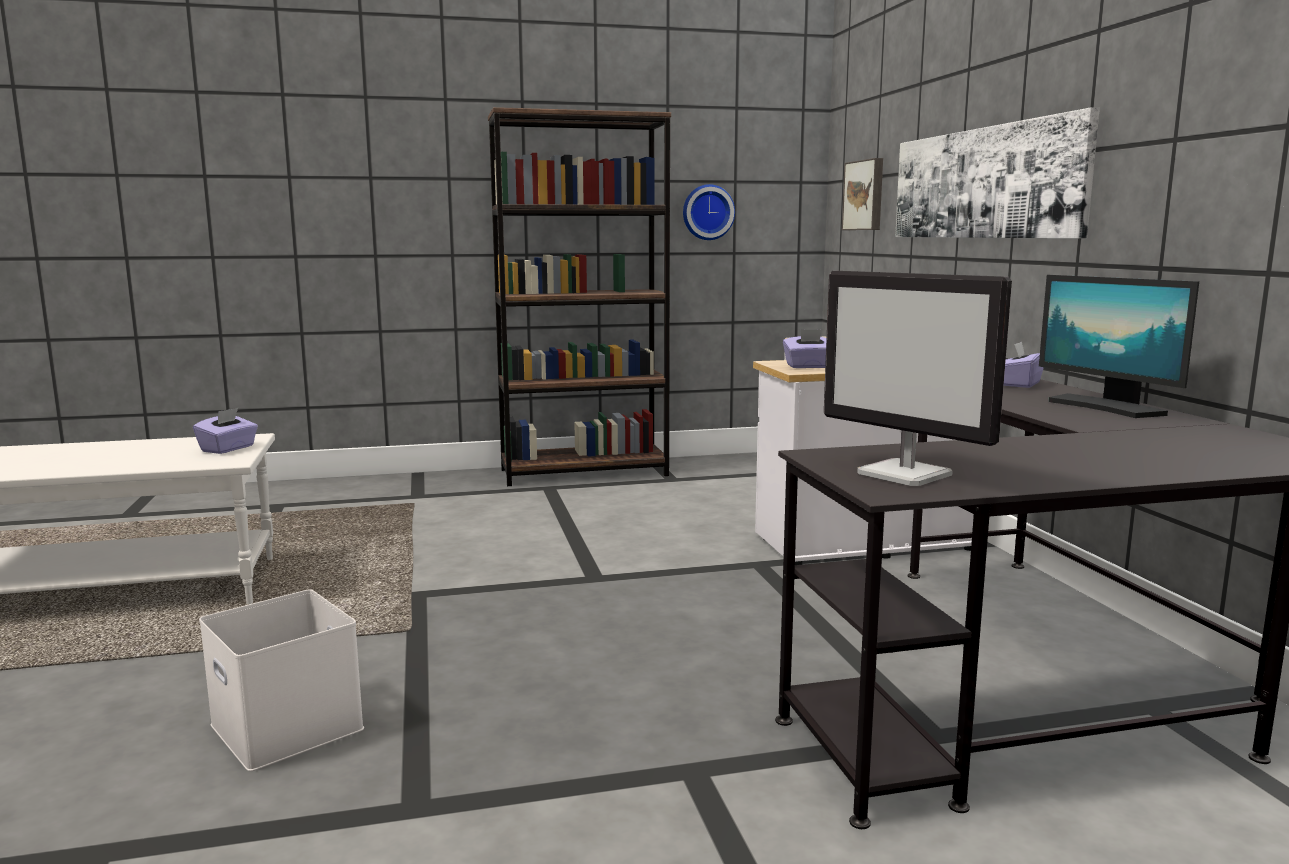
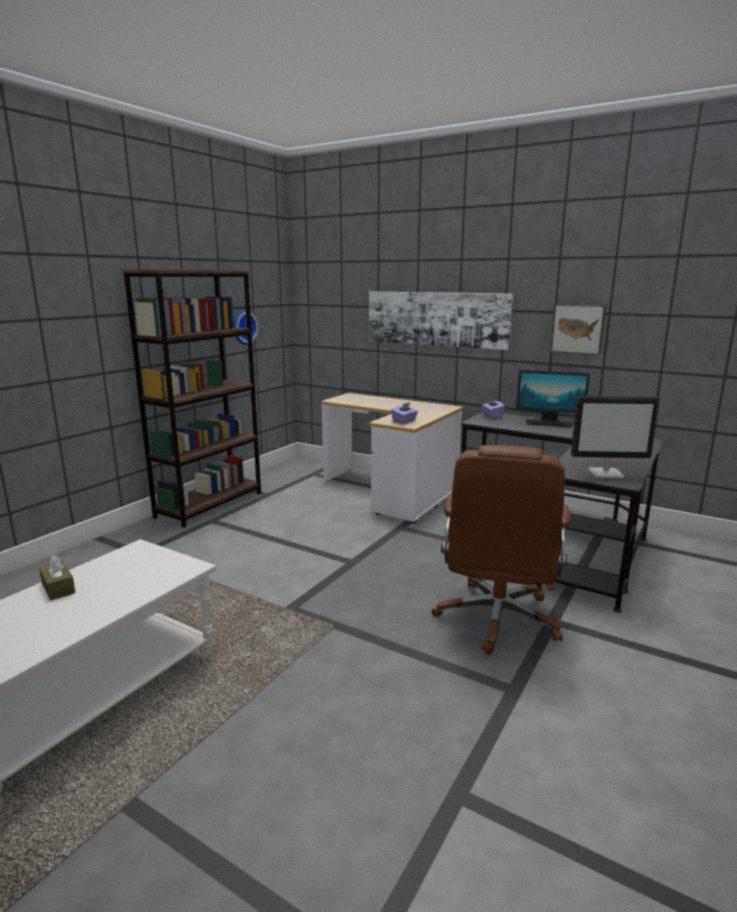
camera: 45 degrees left, 5 degrees up
(120, 446) = (58, 588): none -> brown tissue box
(228, 449) = (155, 559): purple tissue box -> none
(290, 727) = (395, 696): white storage box -> none
(612, 723) = (497, 619): none -> brown office chair
(865, 195) = (334, 315): picture -> picture (578, 328)

